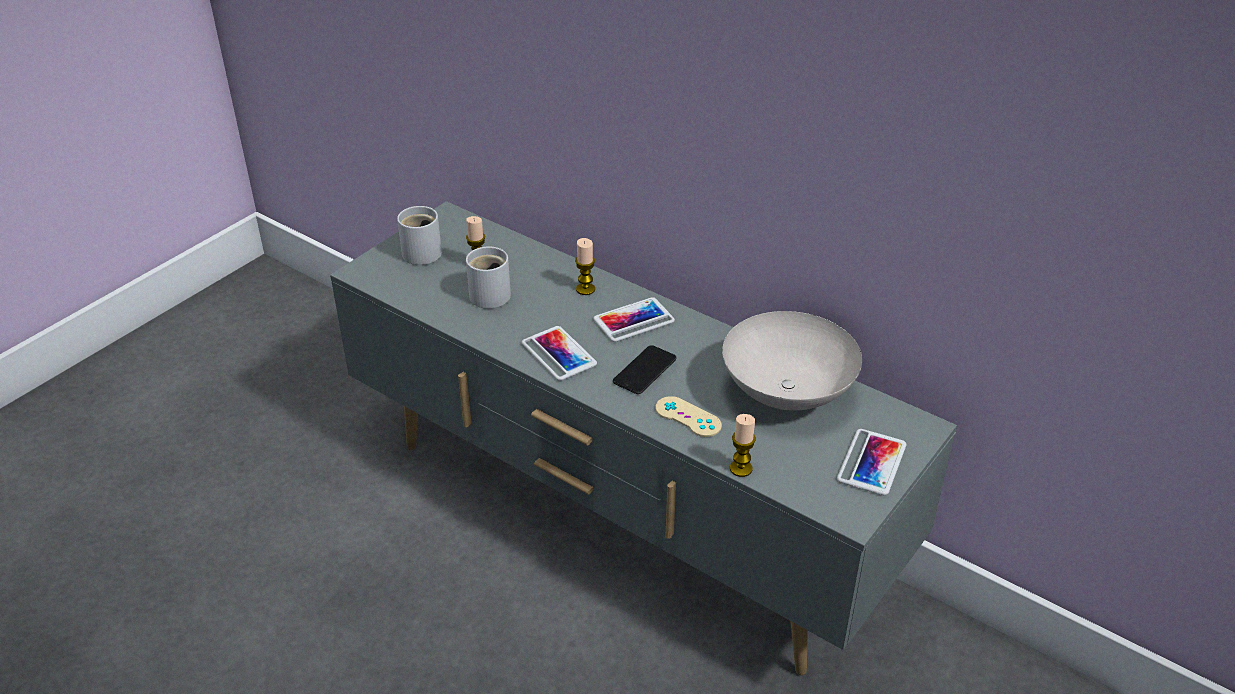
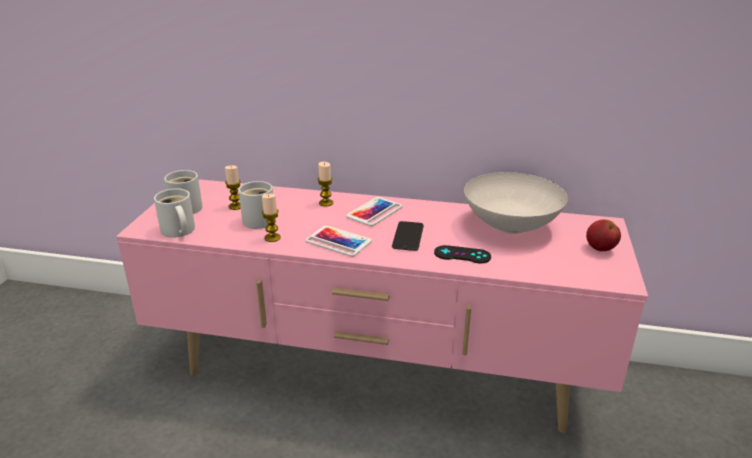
camera: 25 degrees left, 10 degrees down
(394, 286) = (177, 231): none -> white mug
(620, 520) = (377, 374): grey tv stand -> pink tv stand
(688, 417) = (462, 255): beige game controller -> black game controller
(741, 468) = (526, 274): candle -> candle (272, 238)
(871, 462) = (600, 249): phone -> apple

